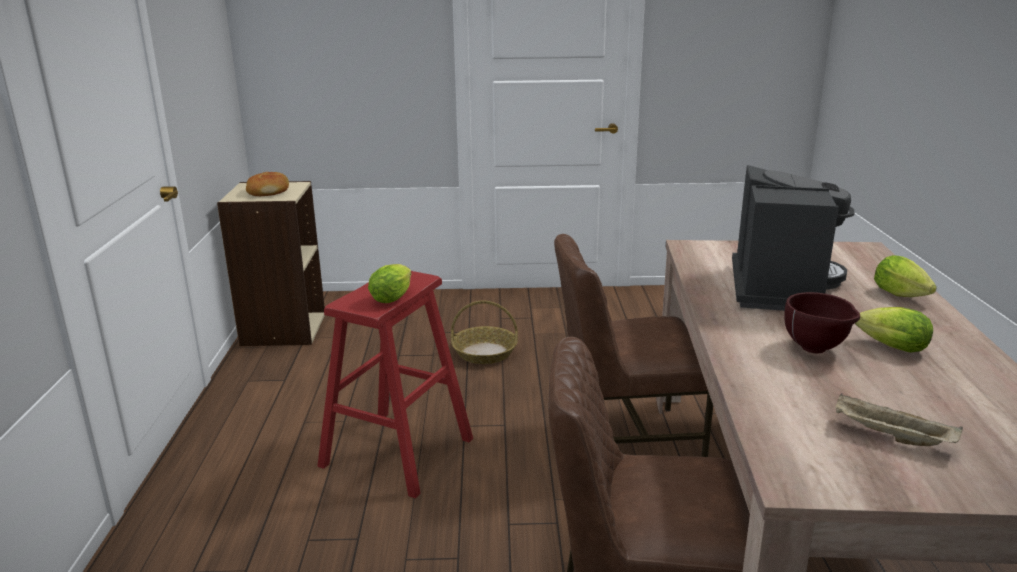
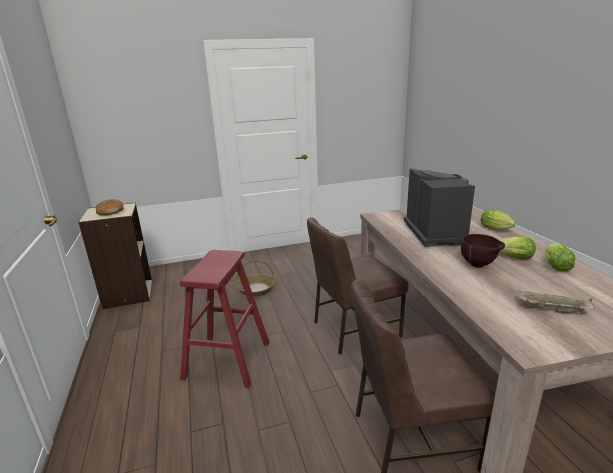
camera: 15 degrees left, 0 degrees up
(393, 297) = (221, 268): lettuce -> lettuce (554, 266)

